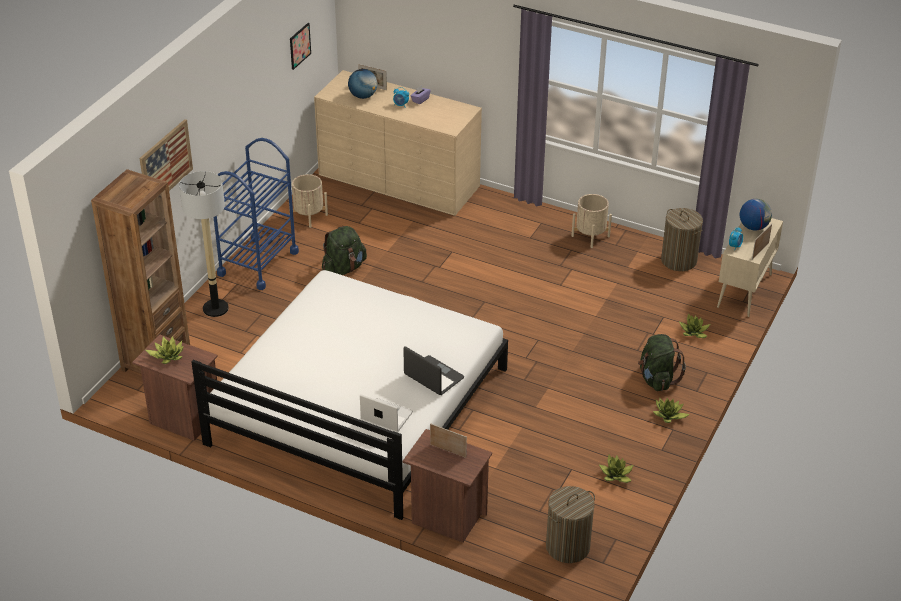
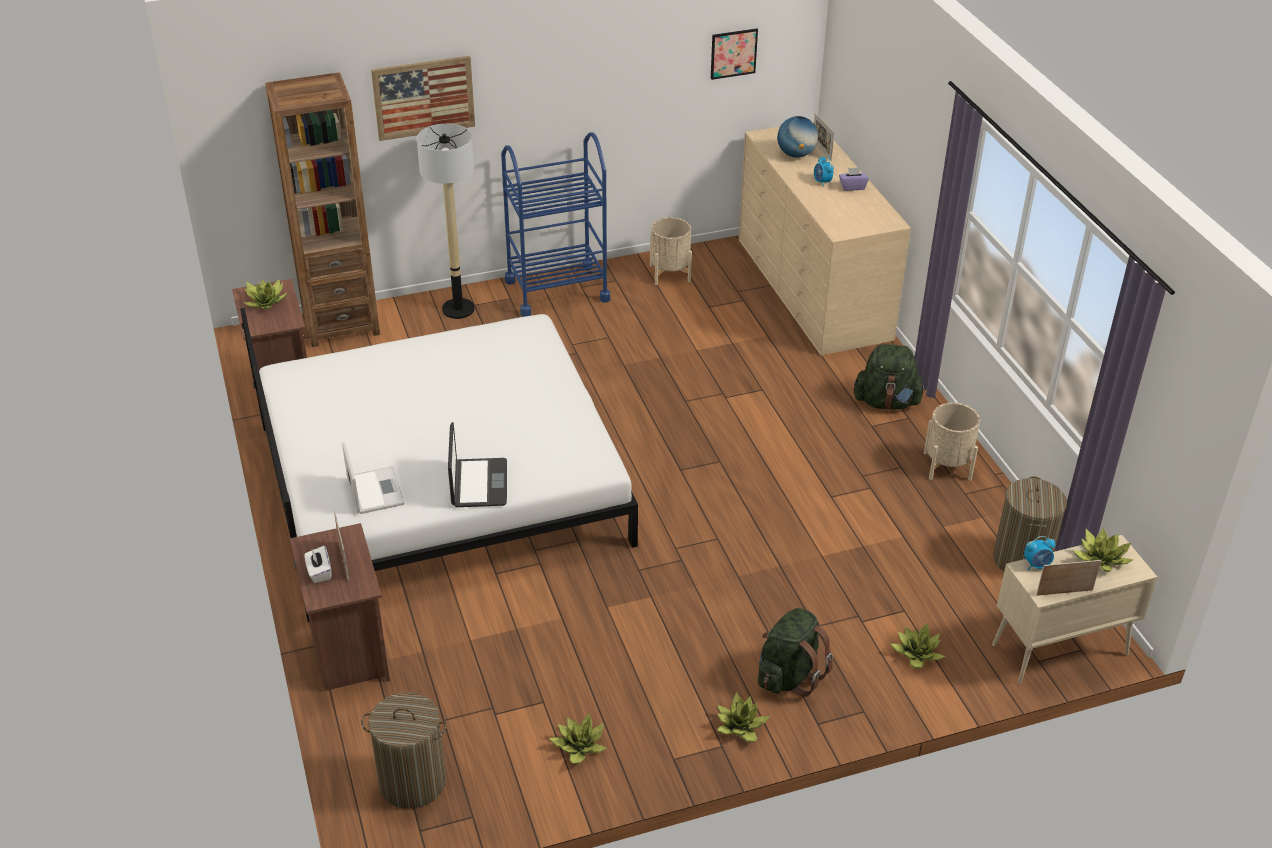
camera: 45 degrees right, 0 degrees up
(344, 268) = (628, 342): green backpack -> green backpack (886, 402)
(445, 464) = (319, 572): none -> white tissue box
(753, 227) = (1100, 558): globe -> potted plant

